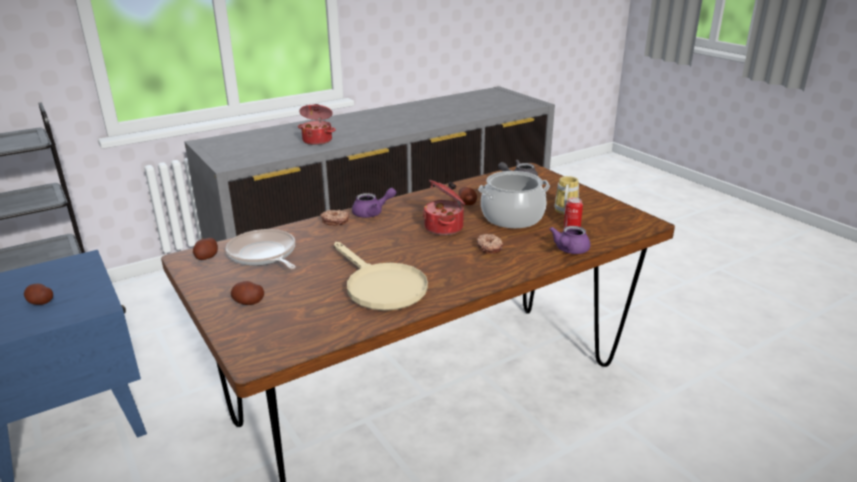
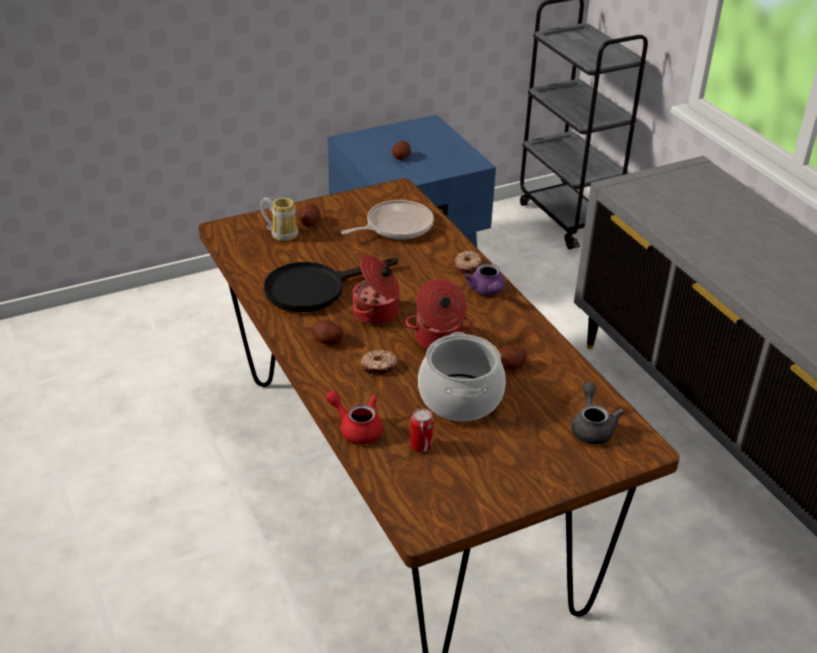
camera: 95 degrees right, 10 degrees up
(207, 257) = (397, 199): potato -> potato (327, 341)
(318, 140) = (721, 247): cooking pot -> cooking pot (377, 313)
(380, 286) = (315, 288): beige frying pan -> black frying pan
(564, 211) = (474, 450): mug -> mug (281, 233)
(569, 250) = (356, 428): purple teapot -> red teapot

